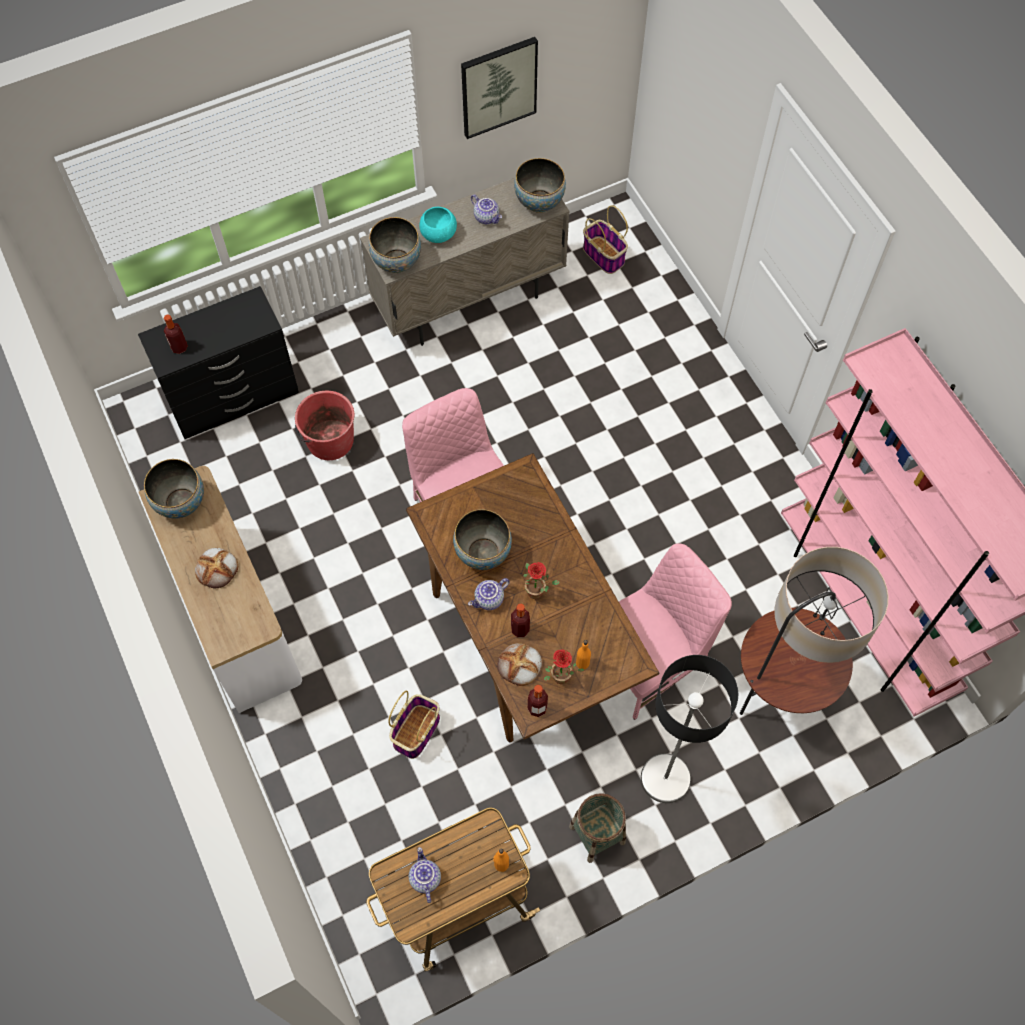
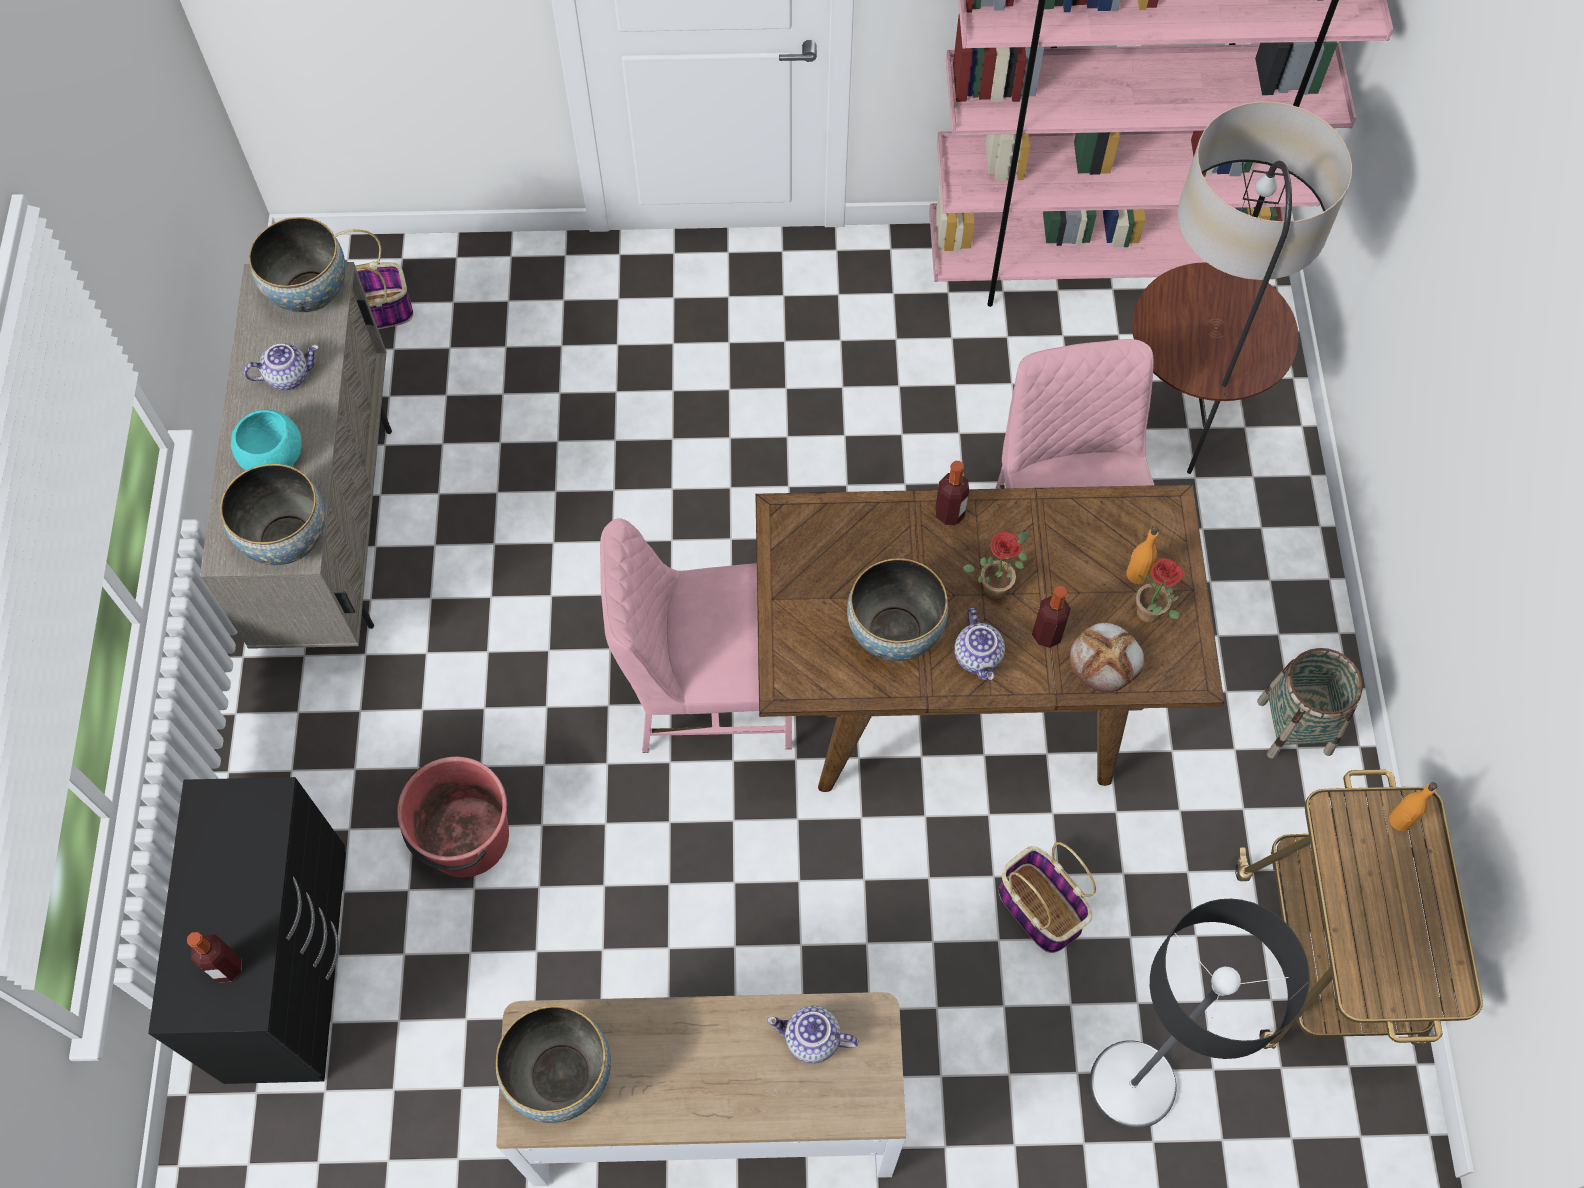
camera: 65 degrees left, 0 degrees up
(217, 569) = (724, 1058): bread -> none
(424, 878) = (1387, 939): teapot -> teapot (811, 1040)
(498, 86) = (128, 195): picture -> none
(537, 708) = (1184, 664): bottle -> bottle (949, 513)
(665, 779) = (1246, 605): floor lamp -> floor lamp (1133, 1085)

